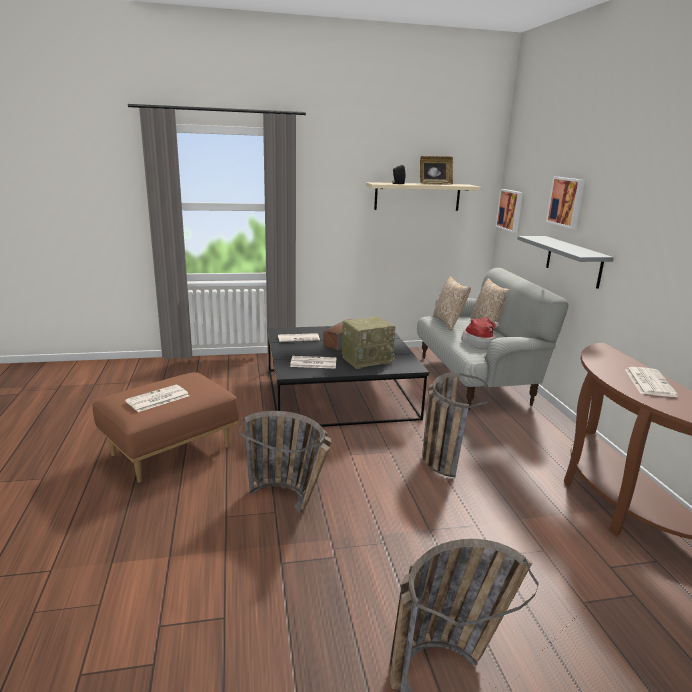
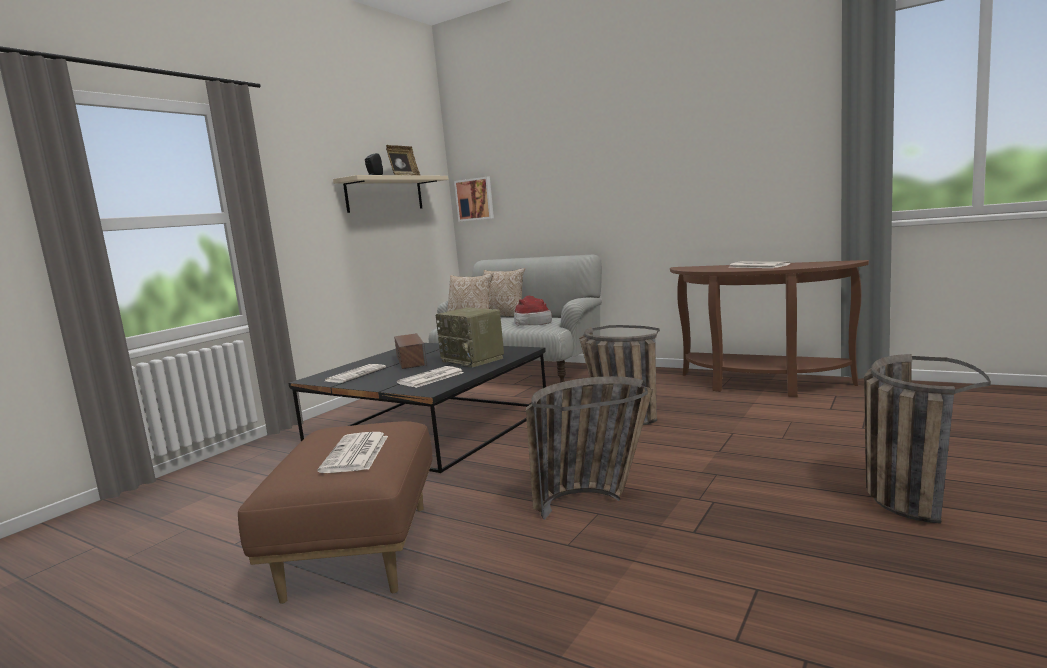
camera: 45 degrees left, 10 degrees down
(367, 360) = (473, 360): radio -> radio turned 120 degrees clockwise
(566, 202) = (560, 168): picture -> none
(573, 261) = (589, 218): grey shelf -> none

